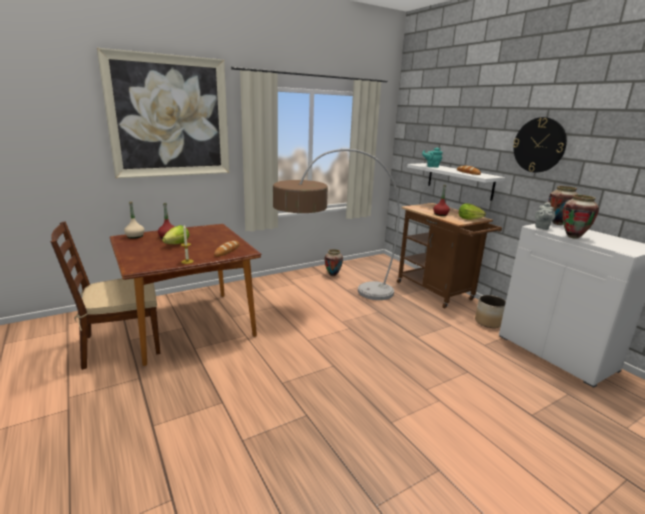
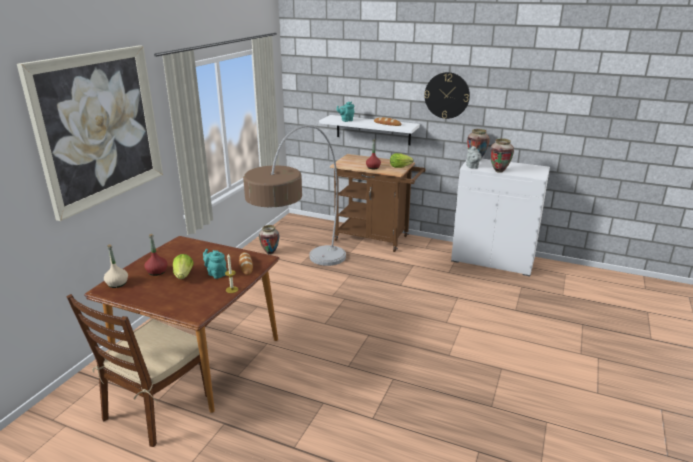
camera: 35 degrees left, 5 degrees up
(198, 249) = (216, 274): none -> turquoise teapot
(488, 322) = (434, 252): planter -> none

